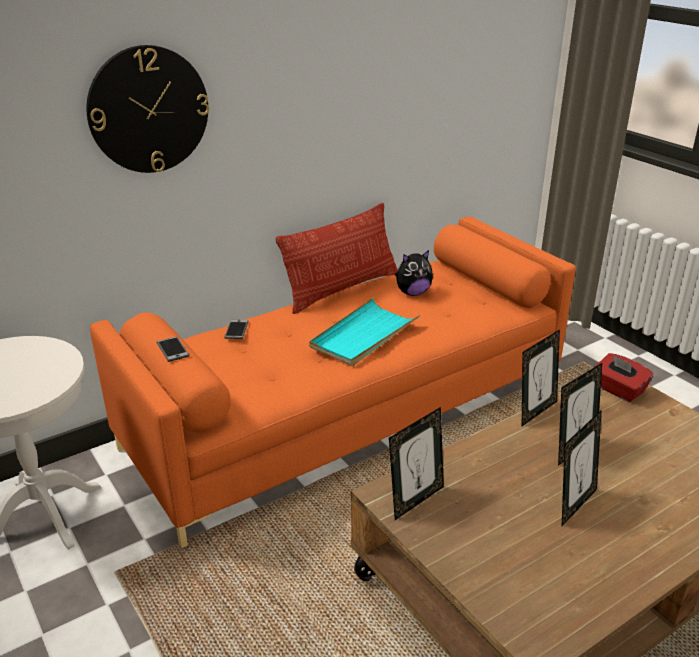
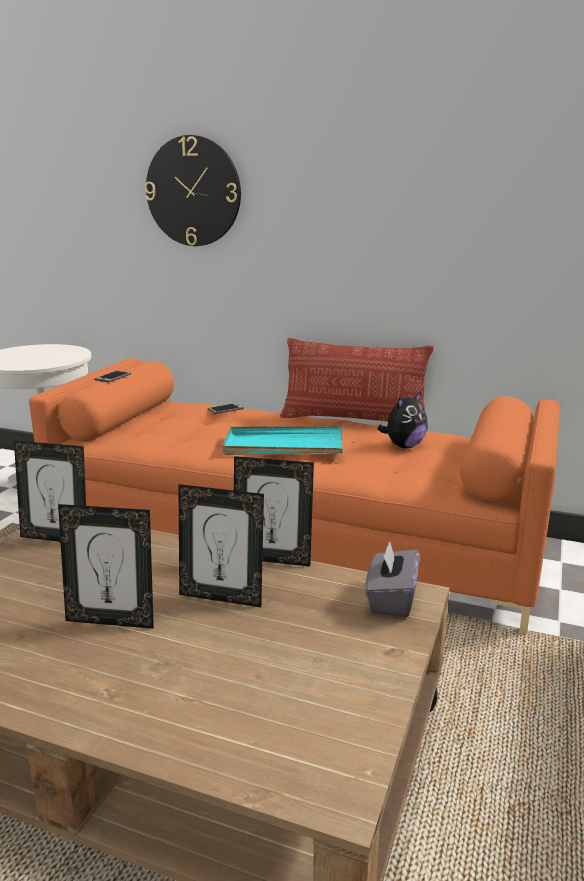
camera: 55 degrees right, 10 degrees down
(412, 293) = (403, 446): plush toy -> plush toy turned 75 degrees counterclockwise
(618, 390) = (391, 599): red tissue box -> grey tissue box

